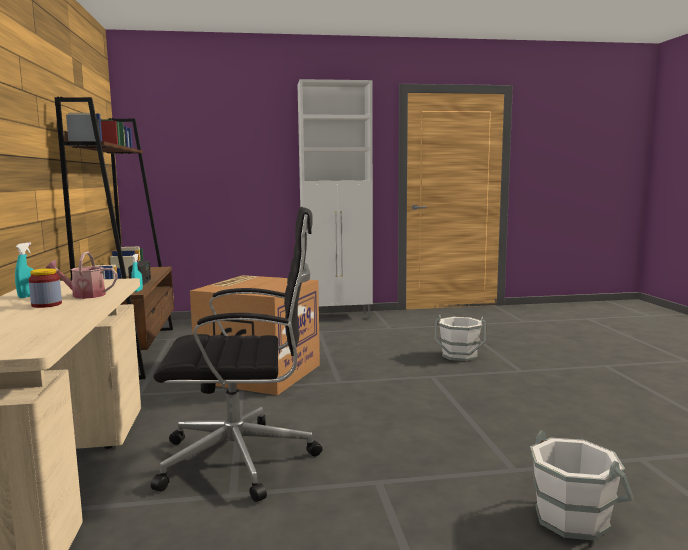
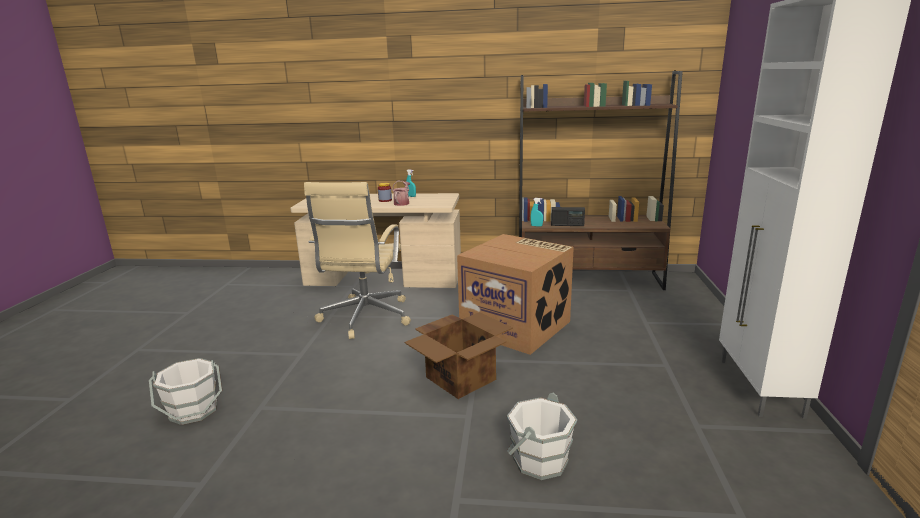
camera: 105 degrees right, 10 degrees up
(242, 460) = (365, 318): black office chair -> beige office chair
(376, 384) = (461, 378): none -> cardboard box

